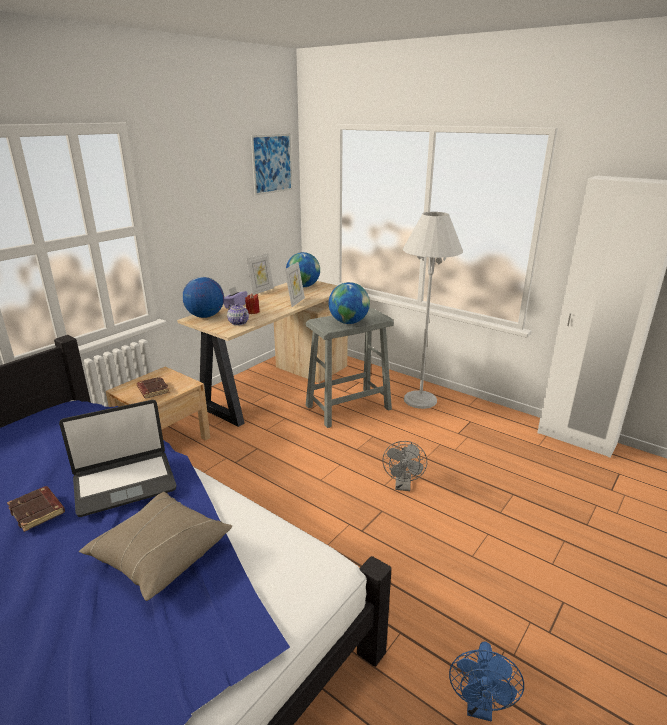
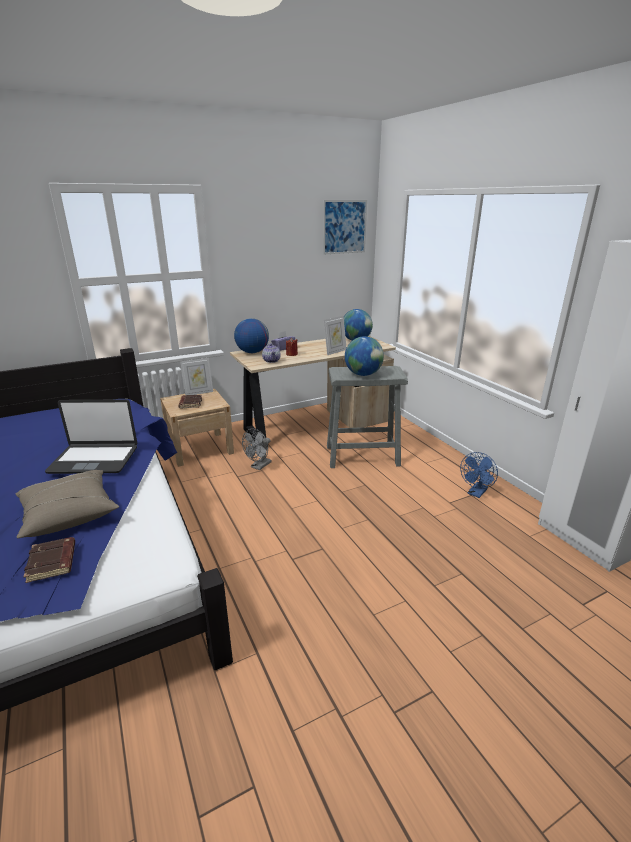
camera: 25 degrees right, 0 degrees up
(38, 511) = (31, 463): brown book -> brown book (53, 562)
(261, 291) = (317, 339): picture frame -> picture frame (199, 393)
(403, 486) = (358, 533): grey fan -> grey fan (259, 466)
(420, 400) = (435, 464): white floor lamp -> none
(480, 707) = (273, 745): blue fan -> blue fan (476, 493)

